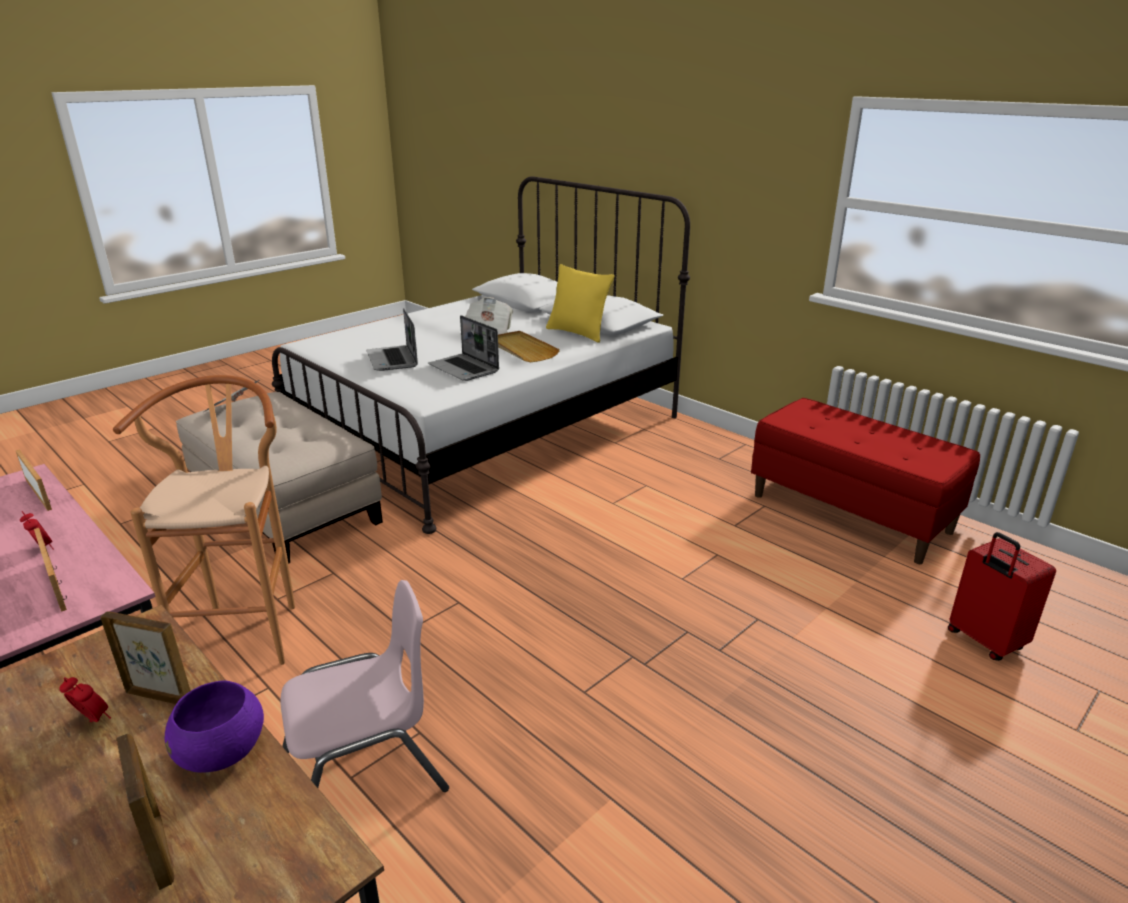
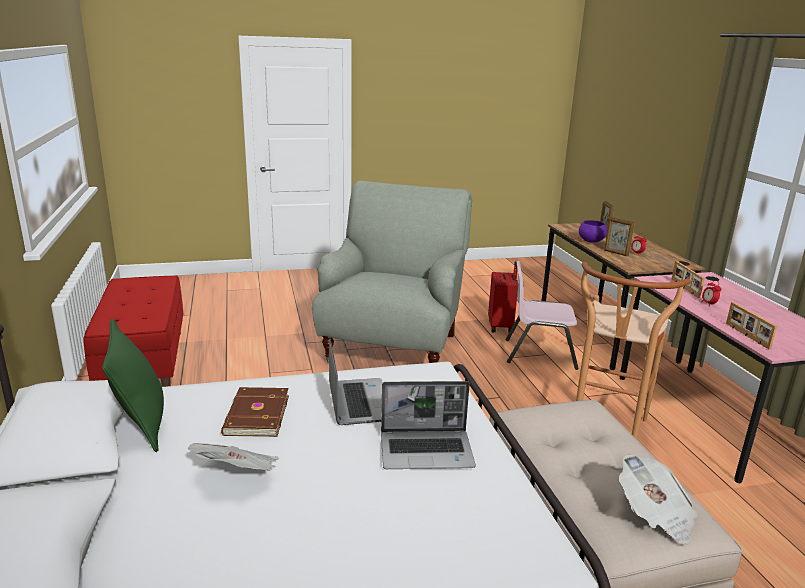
camera: 150 degrees left, 5 degrees down
(393, 360) = (427, 451): laptop -> laptop turned 75 degrees clockwise
(522, 349) = (255, 415): beige tray -> brown book
(578, 333) = (141, 424): yellow pillow -> green pillow
(628, 666) = (393, 347): none -> grey armchair
(984, 641) = (229, 308): red suitcase -> red suitcase (501, 326)

